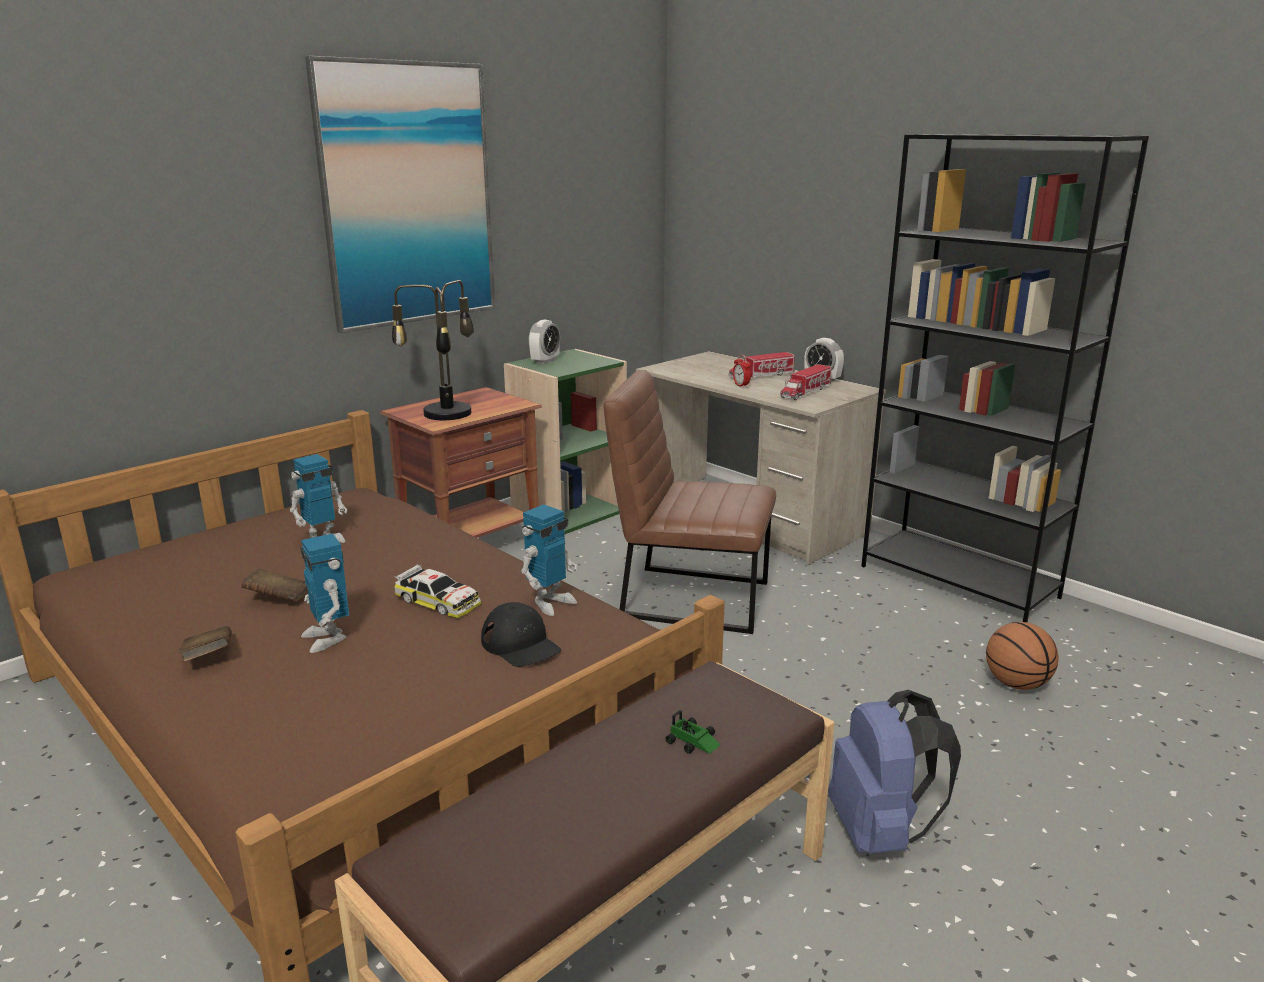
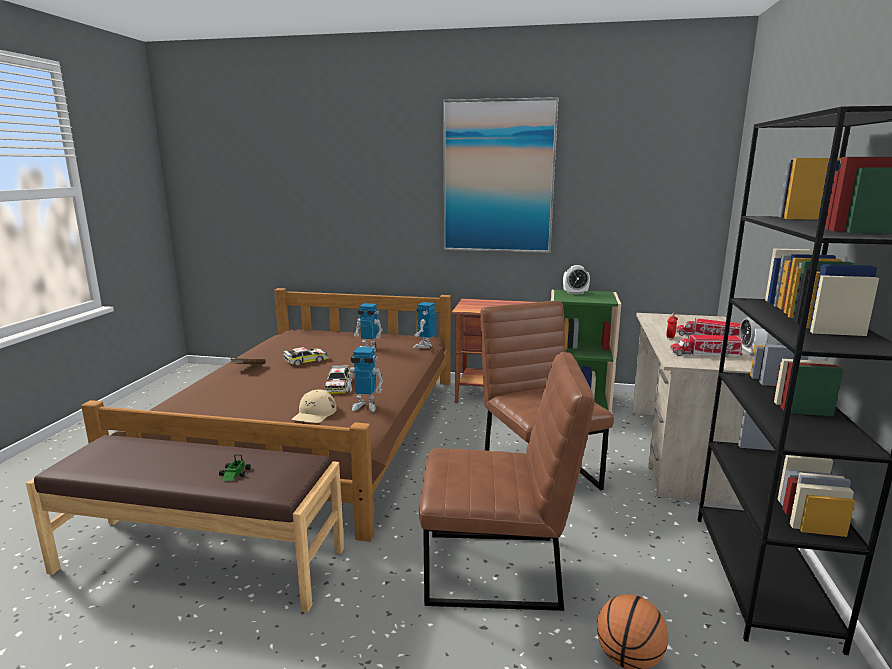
camera: 55 degrees right, 5 degrees down
(277, 599) = (306, 361): brown book -> toy car
(328, 638) = (282, 379): toy robot -> toy robot (424, 346)
(446, 413) = (481, 306): table lamp -> none
(520, 645) = (314, 413): black cap -> beige cap
(847, 697) = (497, 570): none -> brown chair
(880, 832) = (350, 632): blue backpack -> none

